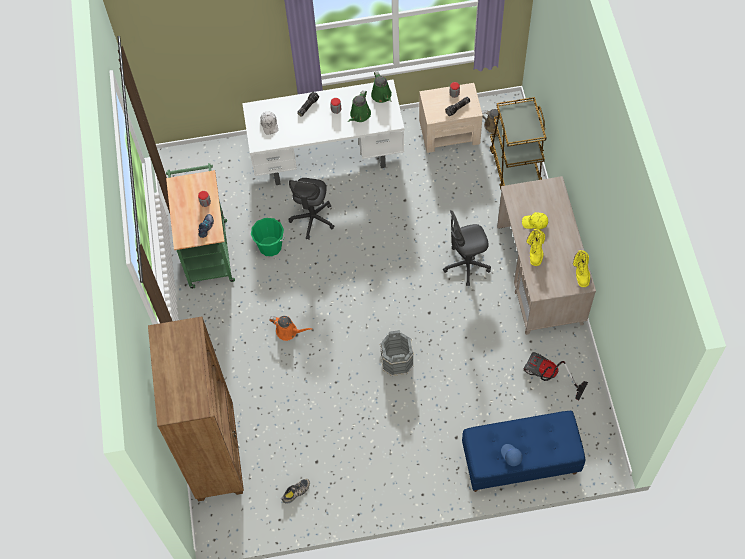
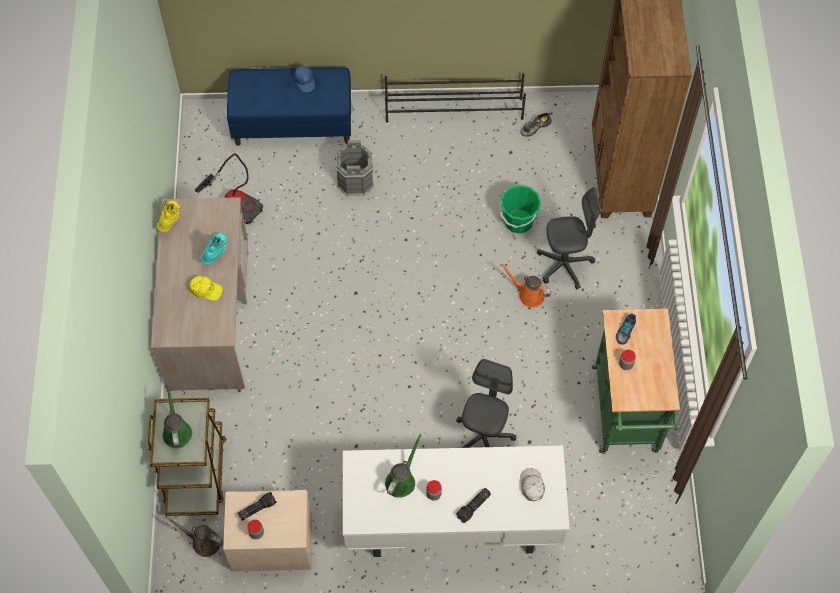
camera: 175 degrees left, 0 degrees up
(270, 246) = (543, 407): green bucket -> green bucket (518, 221)
(373, 499) = (454, 110): none -> black shoe rack
(382, 96) = (364, 507): green watering can -> green watering can (177, 431)
(396, 361) = (405, 242): grey bucket -> grey bucket (356, 181)
(466, 265) = (296, 345): grey office chair -> grey office chair (564, 265)
(535, 252) = (216, 254): yellow boot -> turquoise boot

